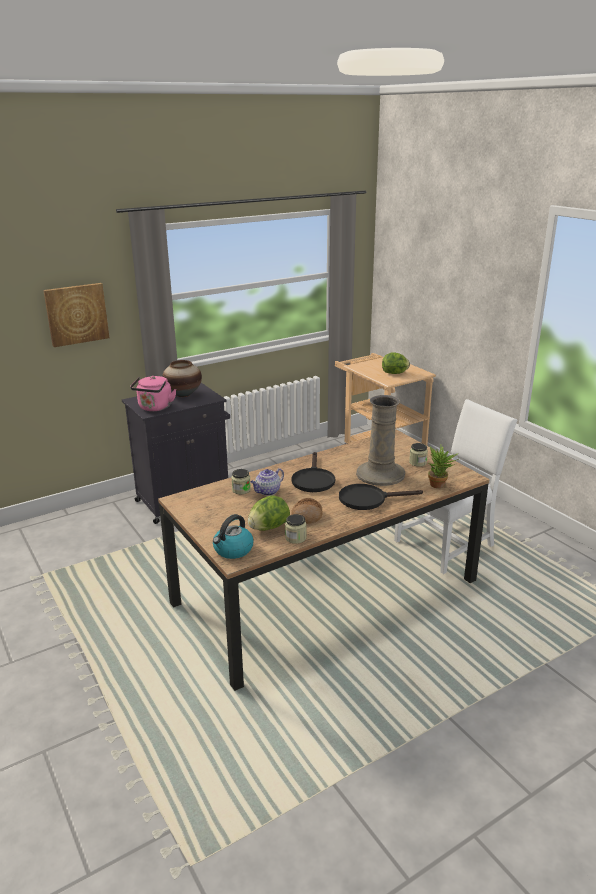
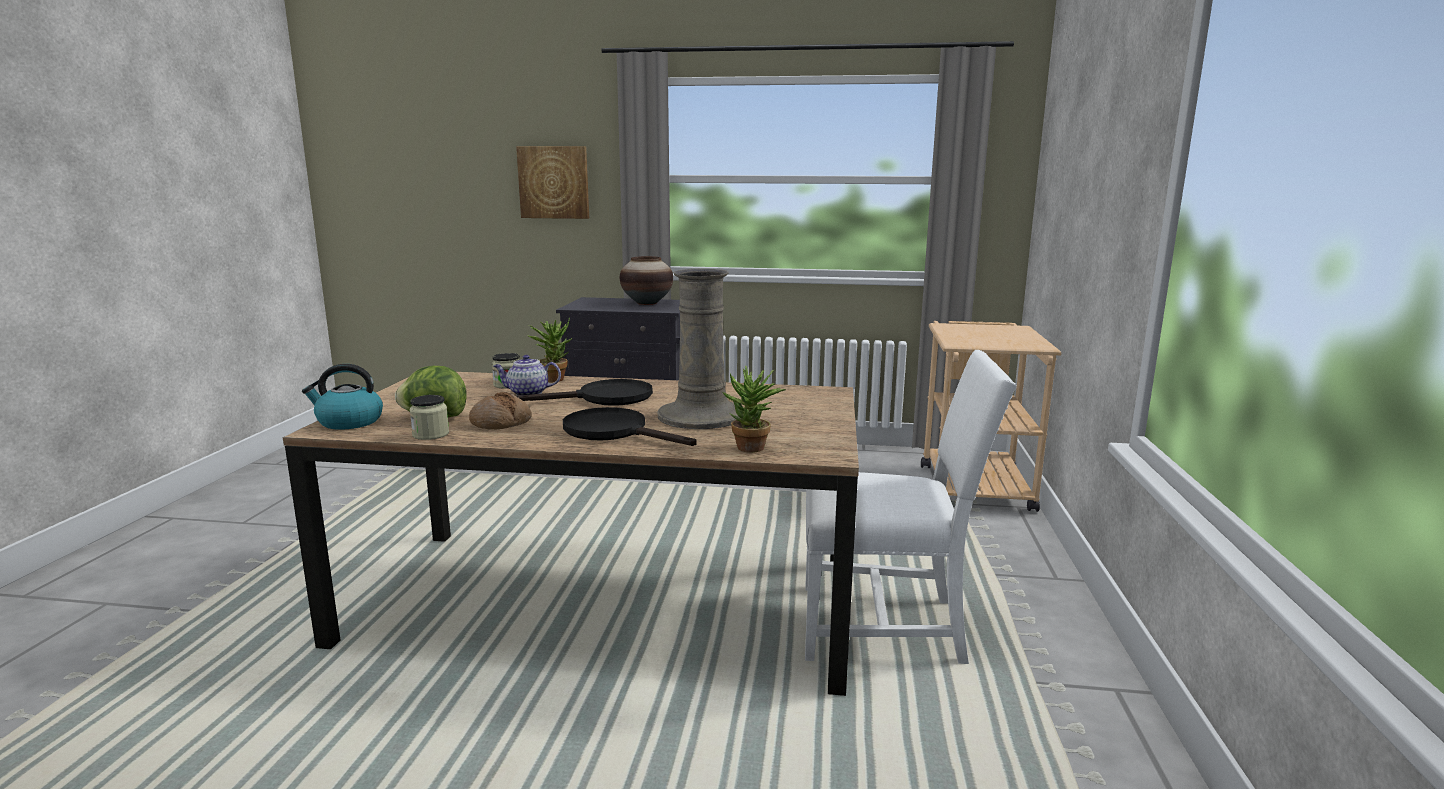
camera: 40 degrees right, 10 degrees down
(155, 408) = (589, 306): pink kettle -> none
(252, 475) = (553, 378): none -> potted plant
(313, 479) = (605, 398): black frying pan -> black frying pan turned 150 degrees counterclockwise
(395, 373) = (989, 339): lettuce -> none
(417, 462) = (788, 421): jar -> none

